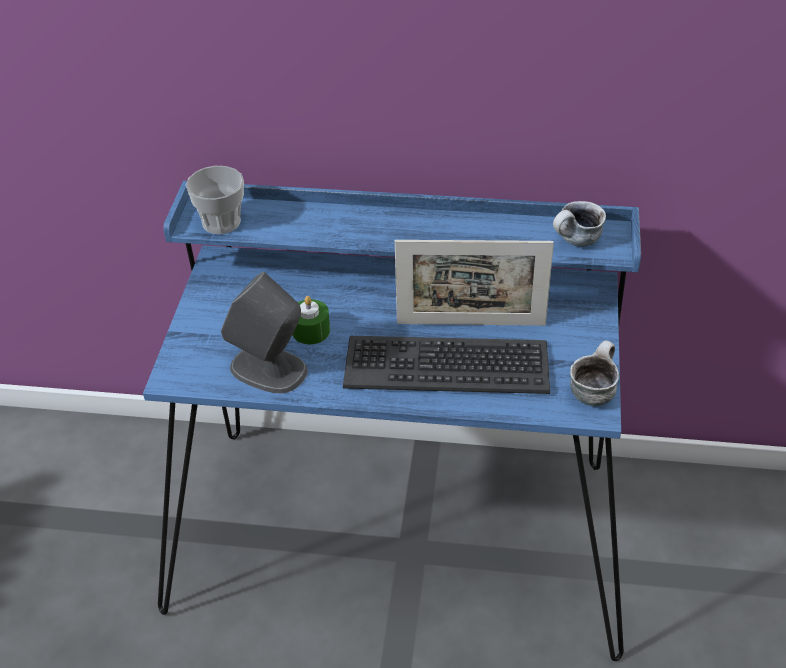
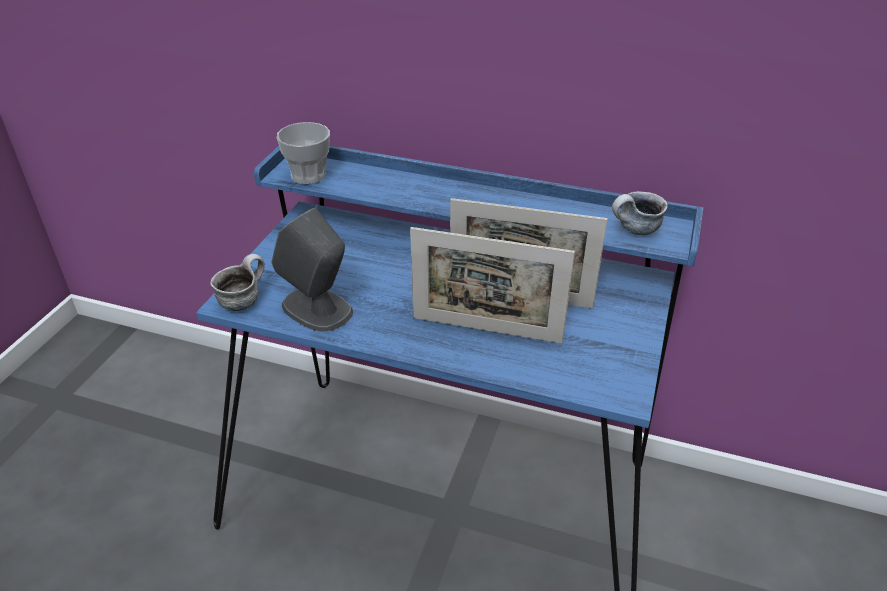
camera: 10 degrees right, 5 degrees down
(311, 331) = (367, 282): green candle -> none
(446, 365) = (486, 330): keyboard -> picture frame
(592, 390) = (627, 375): mug -> mug (243, 300)

